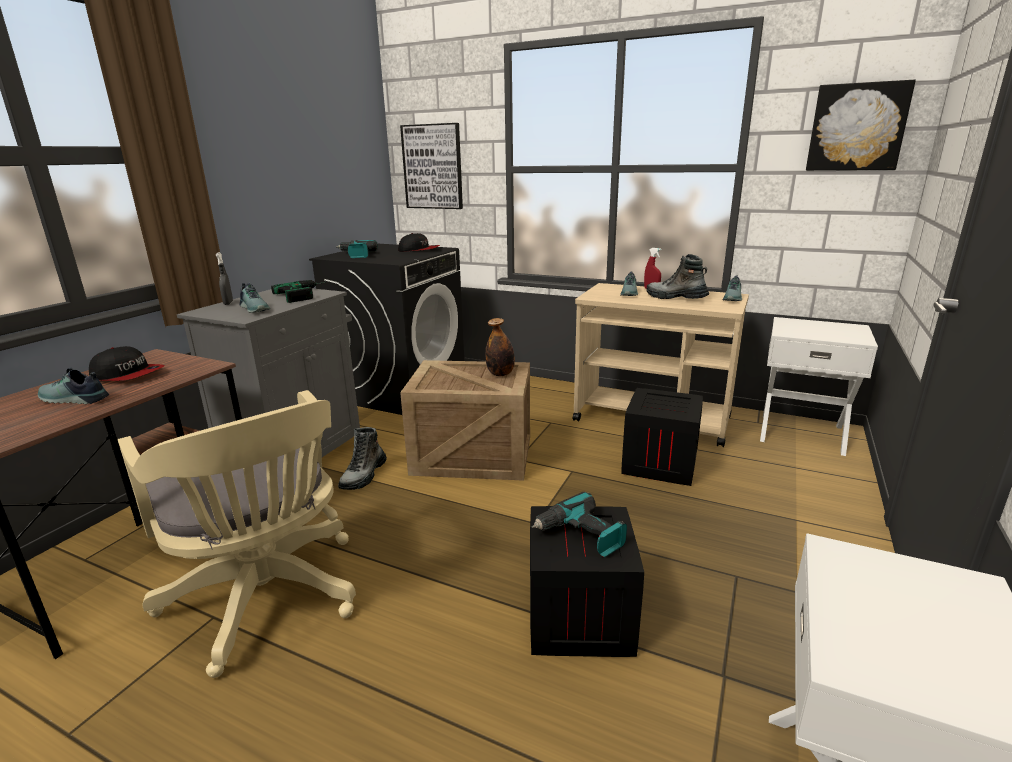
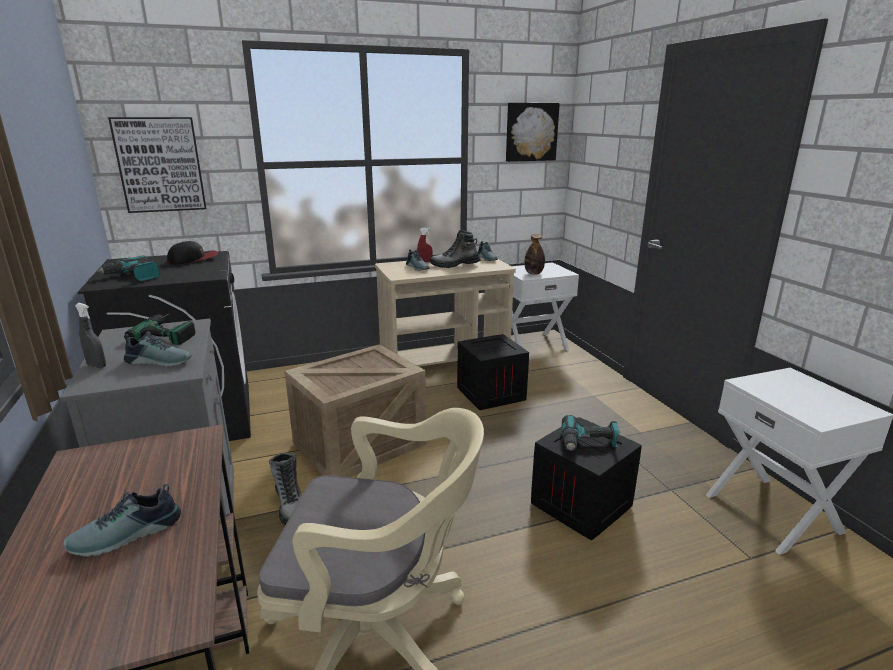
camera: 45 degrees left, 0 degrees up
(128, 375) = (118, 485): cap -> none
(500, 374) = (373, 360): bottle -> bottle (533, 273)

